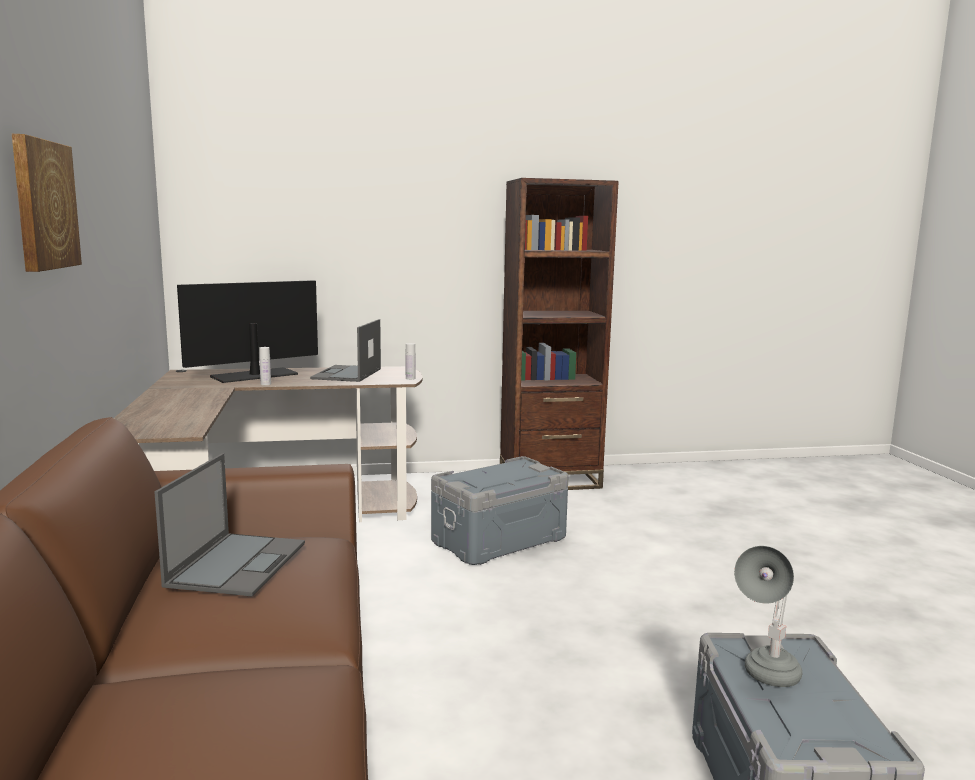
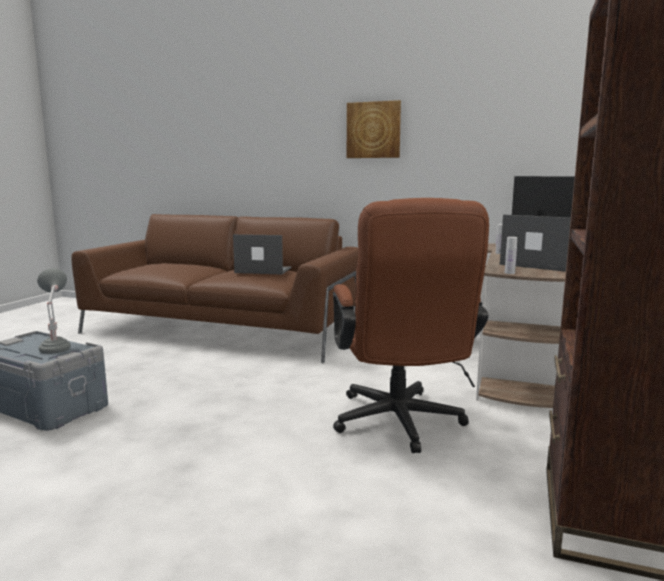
camera: 120 degrees right, 0 degrees up
(238, 563) = (262, 270): laptop -> laptop turned 150 degrees clockwise
(500, 540) = (400, 425): grey storage box -> brown office chair

